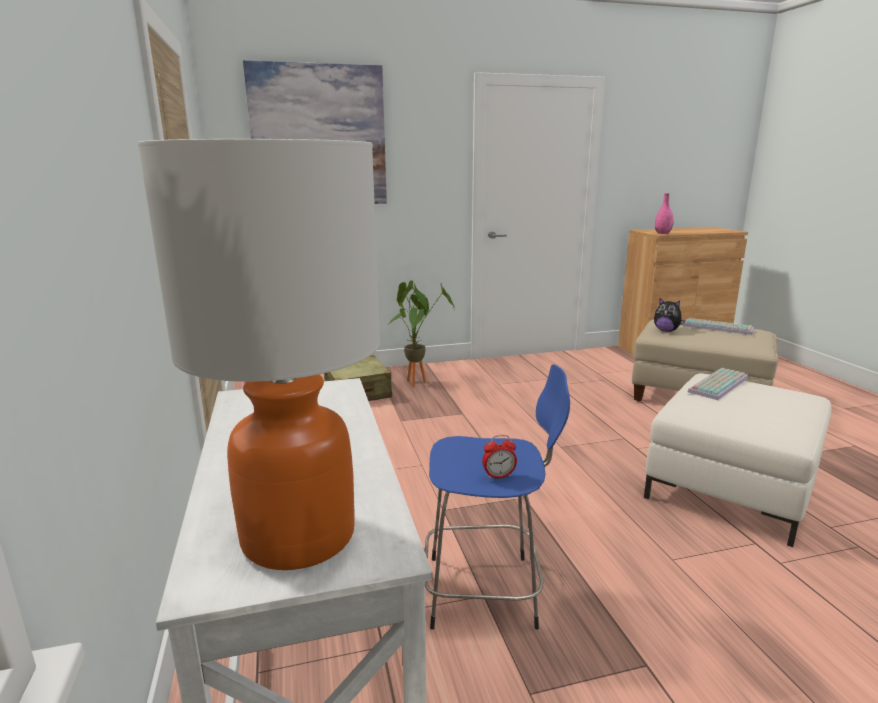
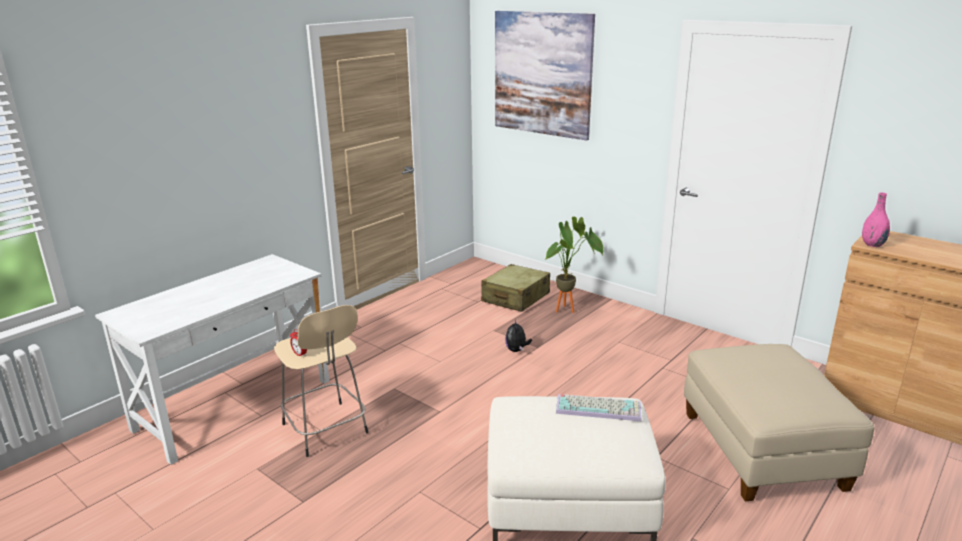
camera: 55 degrees right, 5 degrees up
(298, 535) = (151, 315): table lamp -> none
(486, 591) = (326, 430): blue stool -> beige stool
(666, 331) = (734, 357): plush toy -> plush toy (517, 350)
(719, 327) = (791, 380): keyboard -> none

